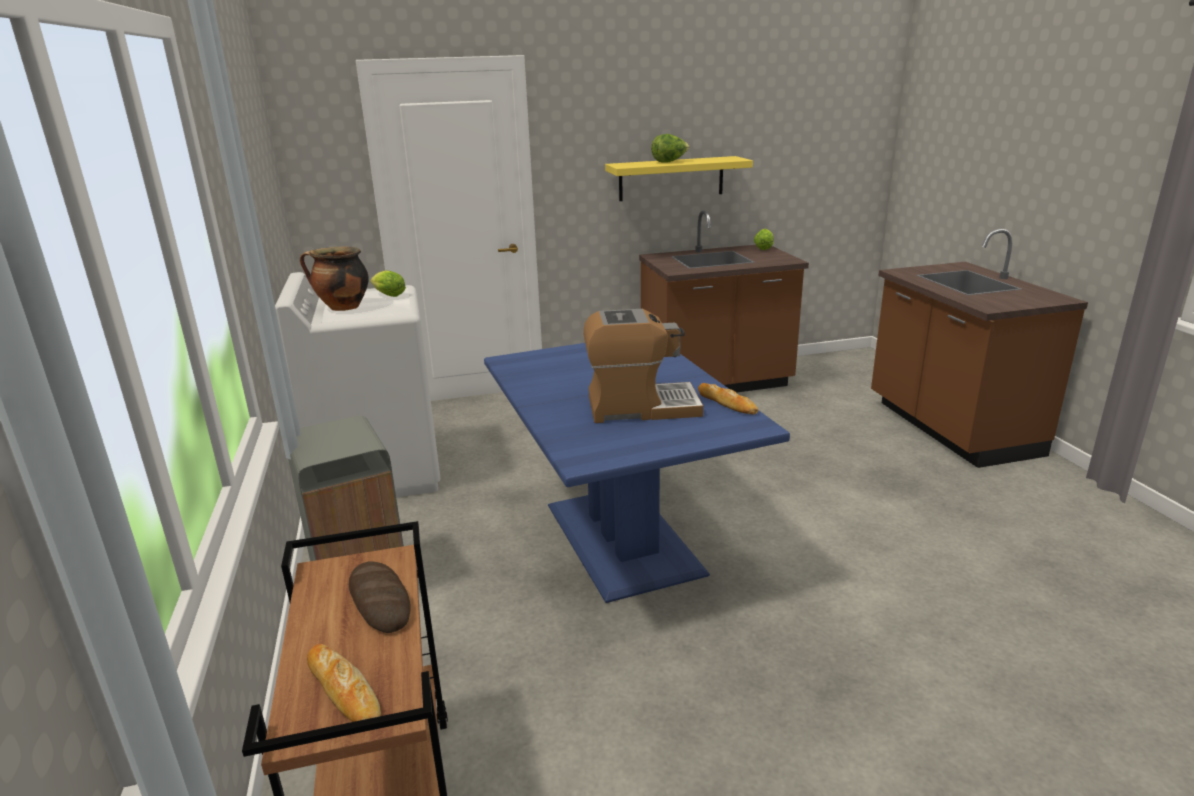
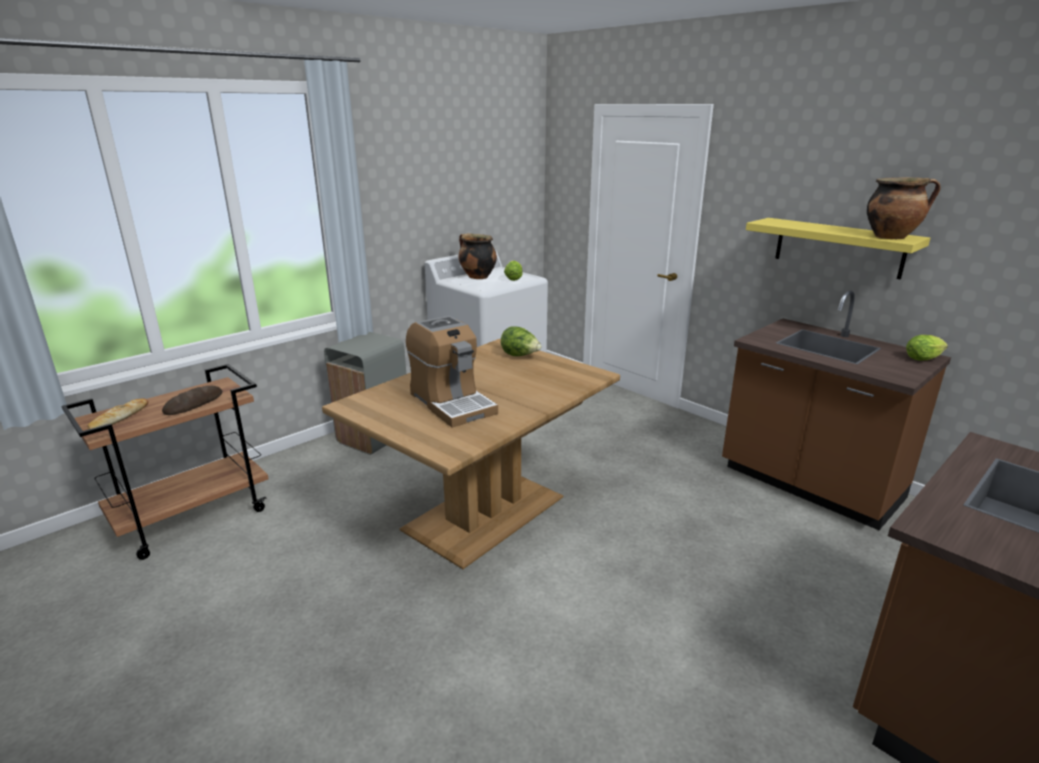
camera: 60 degrees right, 0 degrees up
(620, 539) = (482, 512): blue dining table -> brown dining table
(669, 162) = (822, 227): lettuce -> lettuce (520, 356)
(726, 159) = (891, 237): none -> cooking pot
(726, 403) = (487, 432): bread -> none

